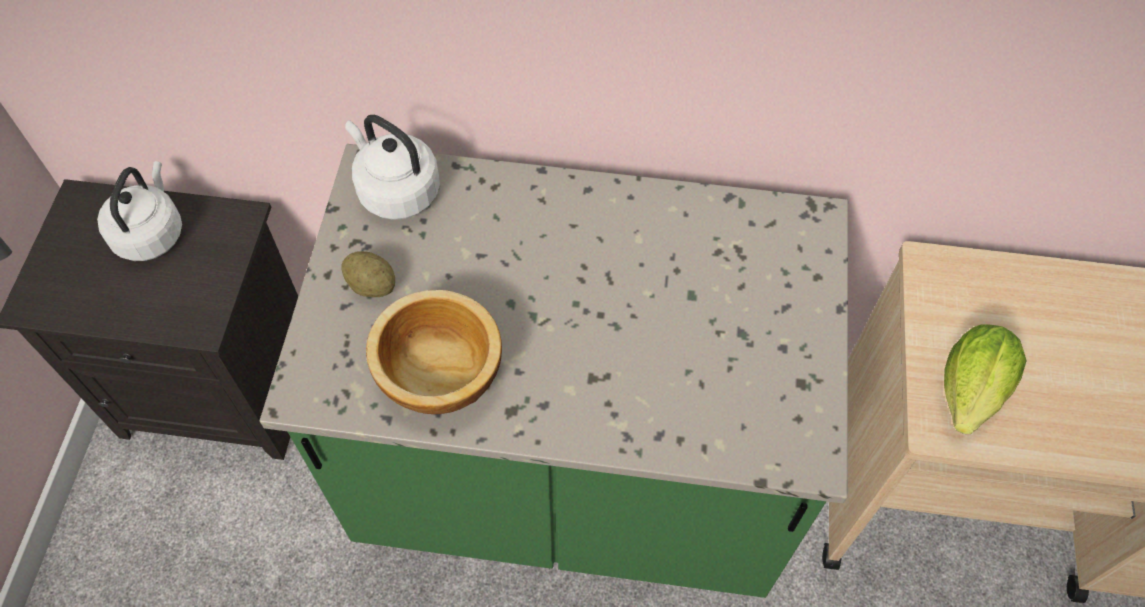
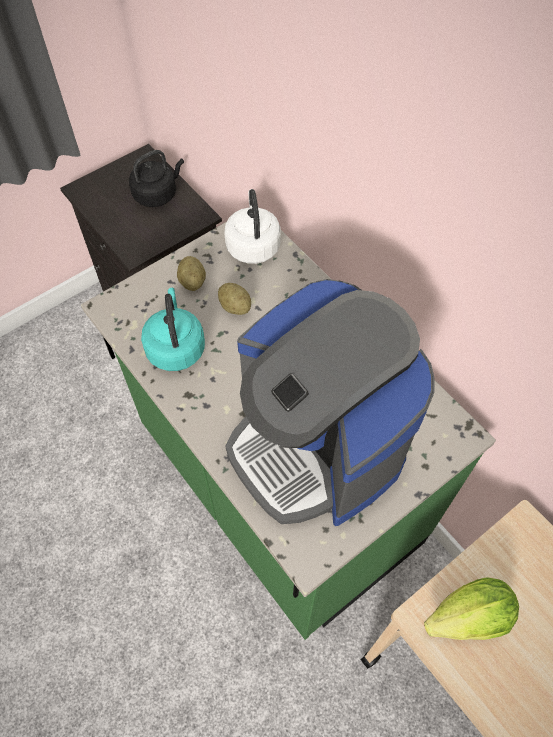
camera: 45 degrees right, 0 degrees up
(151, 233) = (157, 194): white kettle -> black kettle
(437, 372) = (175, 347): bowl -> turquoise kettle
(454, 274) = (235, 307): none -> potato
(701, 346) = (316, 446): none -> coffee machine

